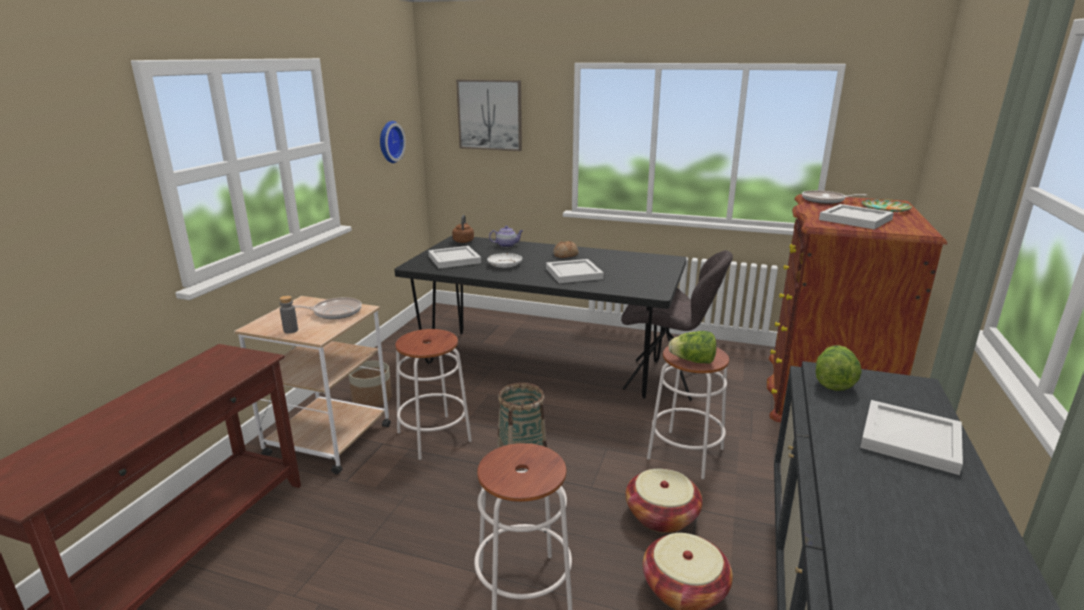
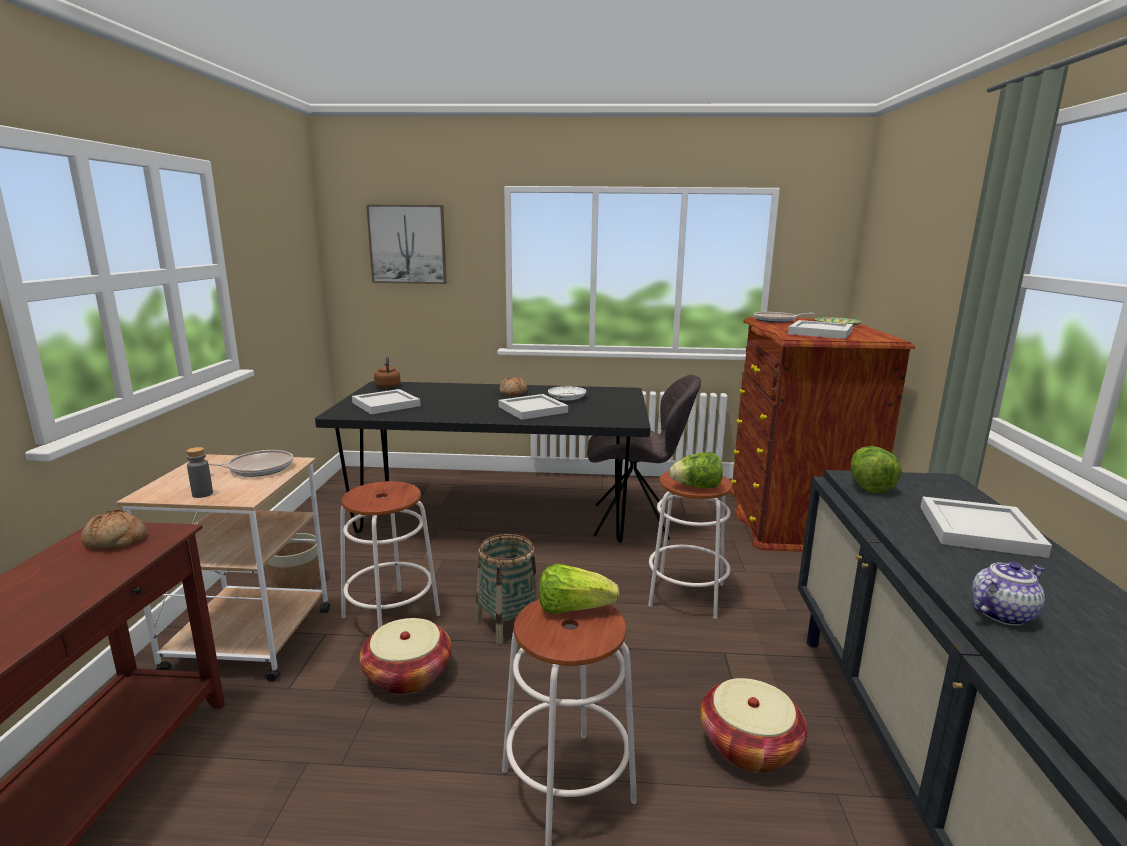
camera: 15 degrees left, 5 degrees down
(226, 362) = (115, 541): none -> bread
(389, 142) = (290, 273): wall clock -> none
(504, 265) = (449, 406): white plate -> white plate (566, 398)
(507, 245) = (441, 388): teapot -> teapot (1002, 613)
(530, 456) = (573, 608): none -> lettuce
(661, 516) = (690, 666): basket -> basket (407, 675)

